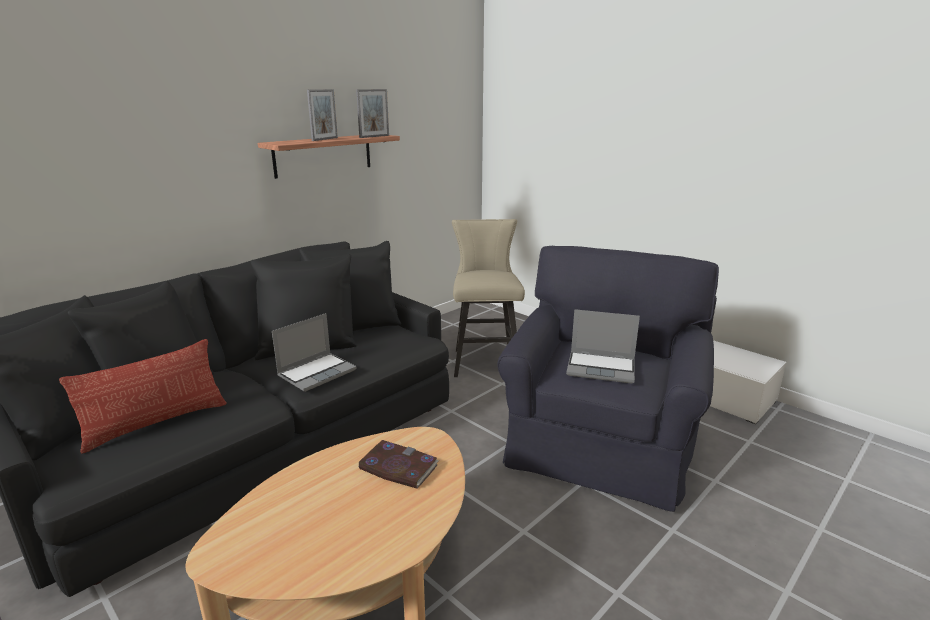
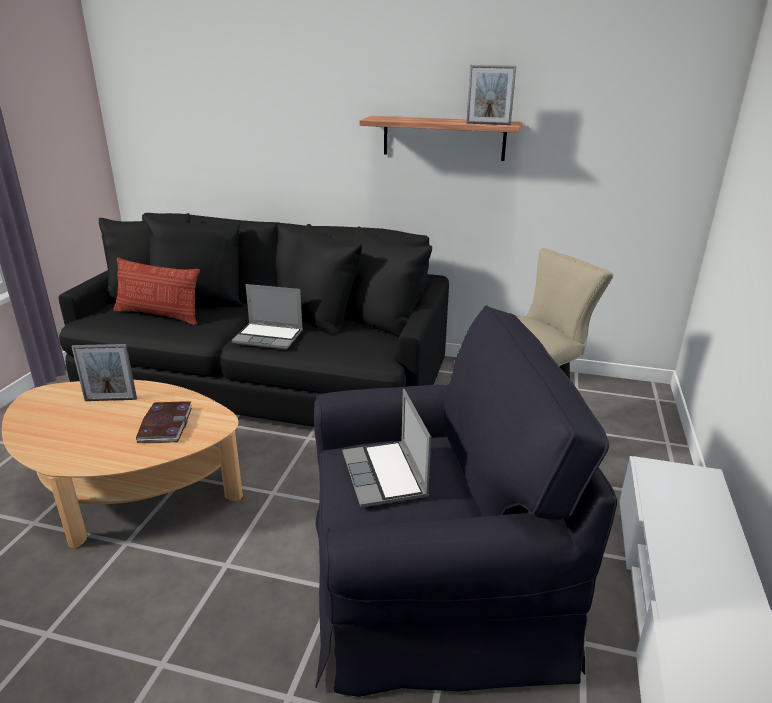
camera: 60 degrees right, 5 degrees up
(325, 139) = (431, 120): picture frame -> picture frame (111, 399)

